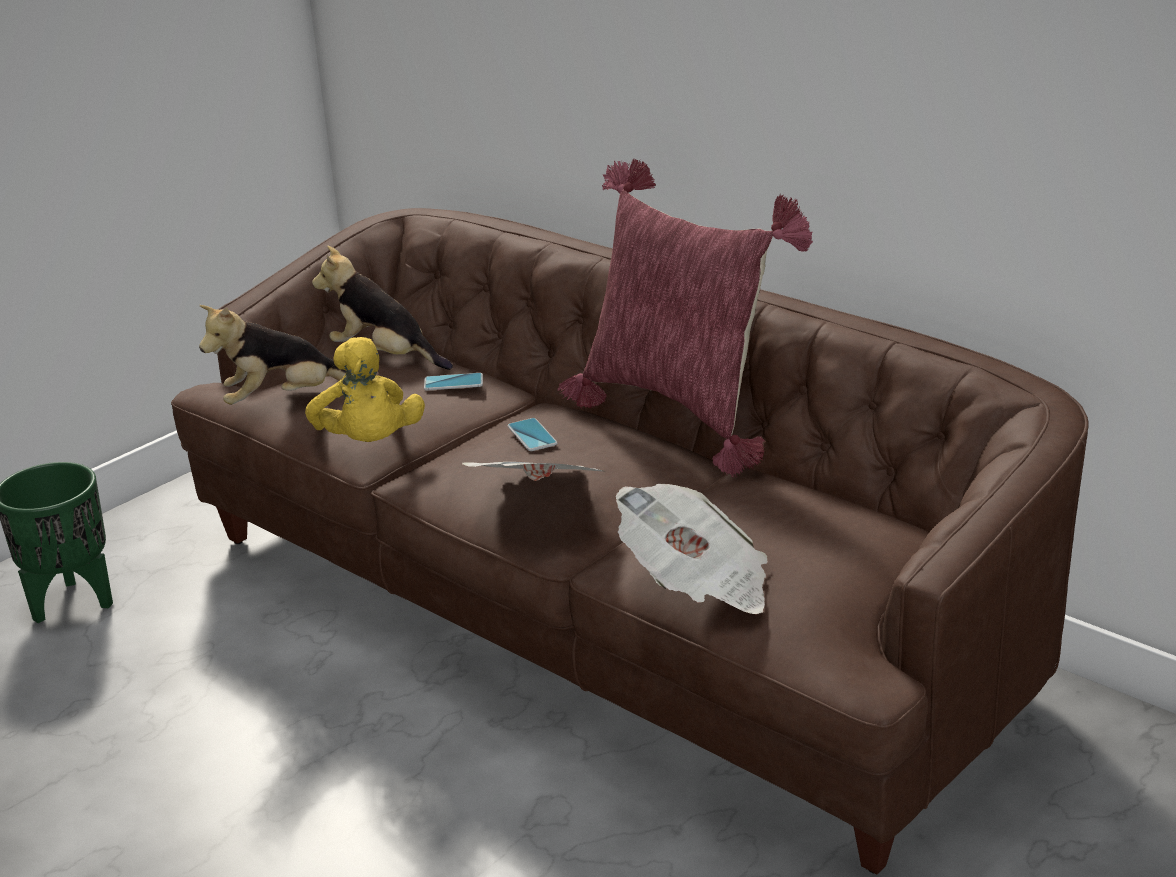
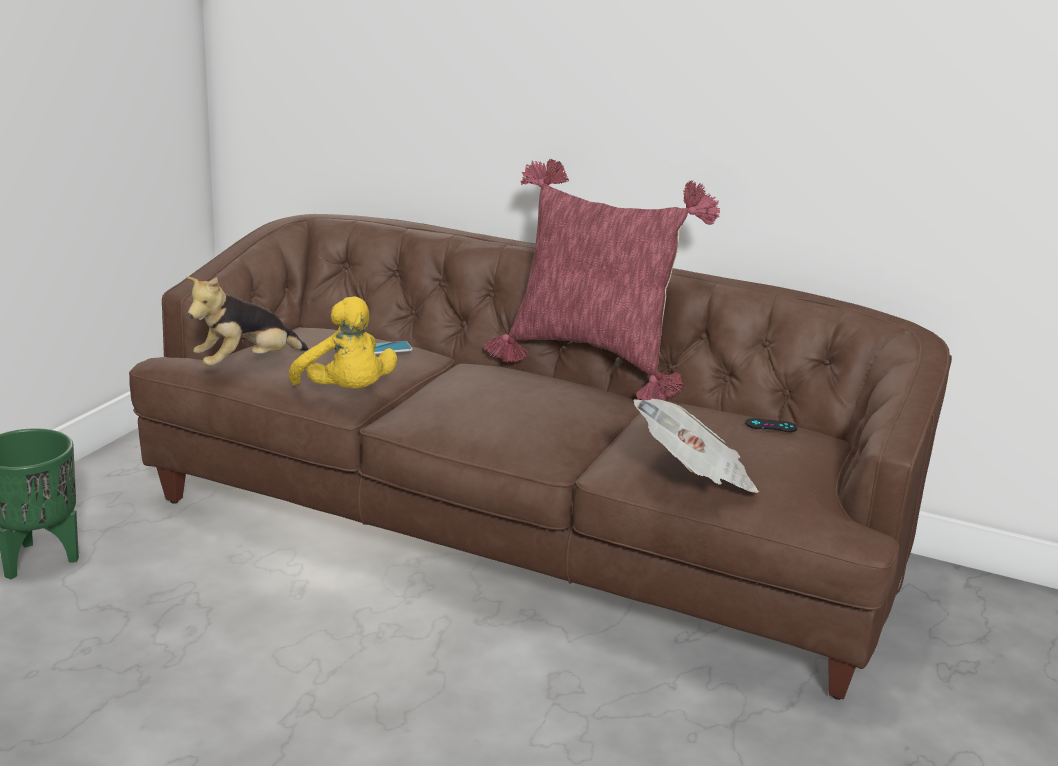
camera: 20 degrees left, 5 degrees down
(385, 357) = (310, 333): plush toy -> none
(532, 435) = (483, 382): phone -> none
(540, 500) = (524, 426): newspaper -> none
(848, 517) = (771, 426): none -> black game controller

